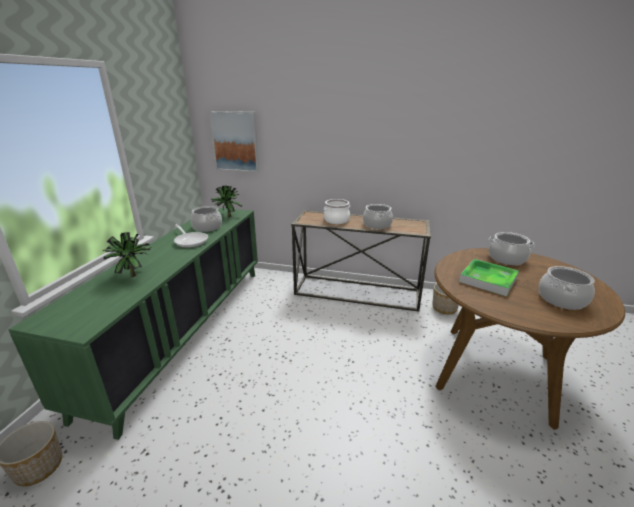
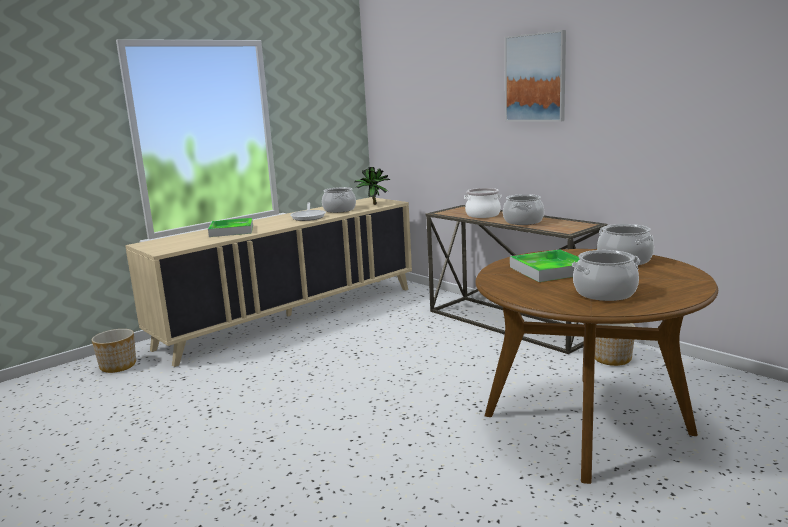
camera: 35 degrees right, 10 degrees down
(132, 275) = (231, 231): potted plant -> tray
(185, 330) = (291, 317): green cabinet -> beige cabinet
(235, 141) = (401, 119): picture -> picture (535, 78)

